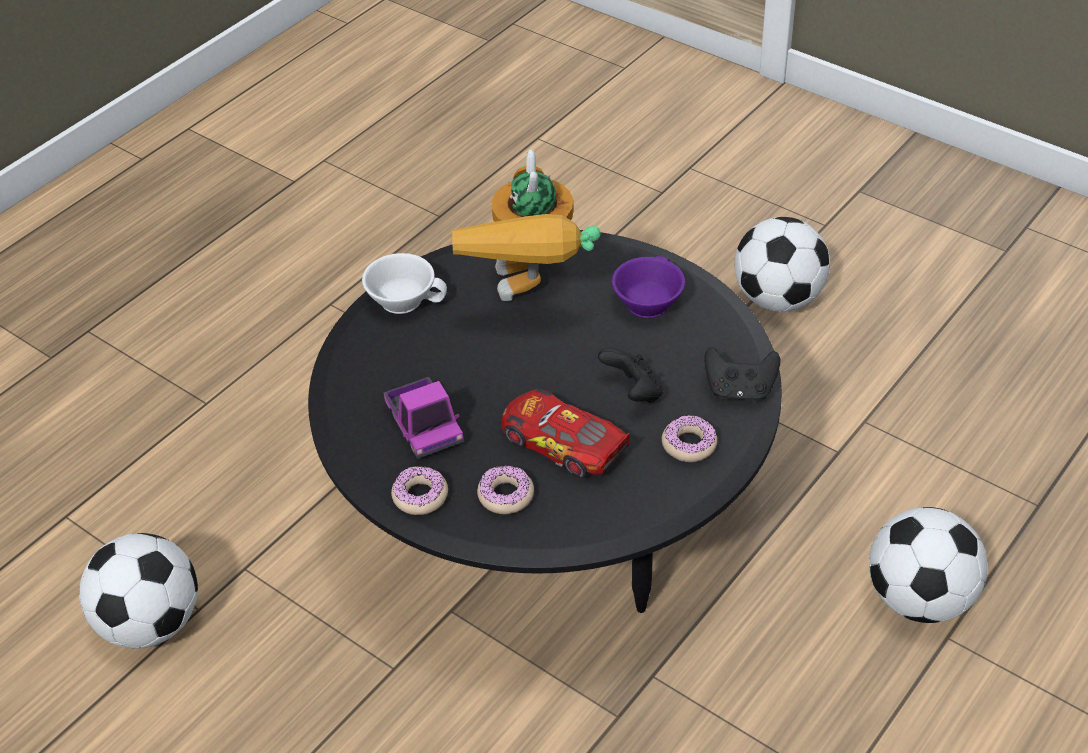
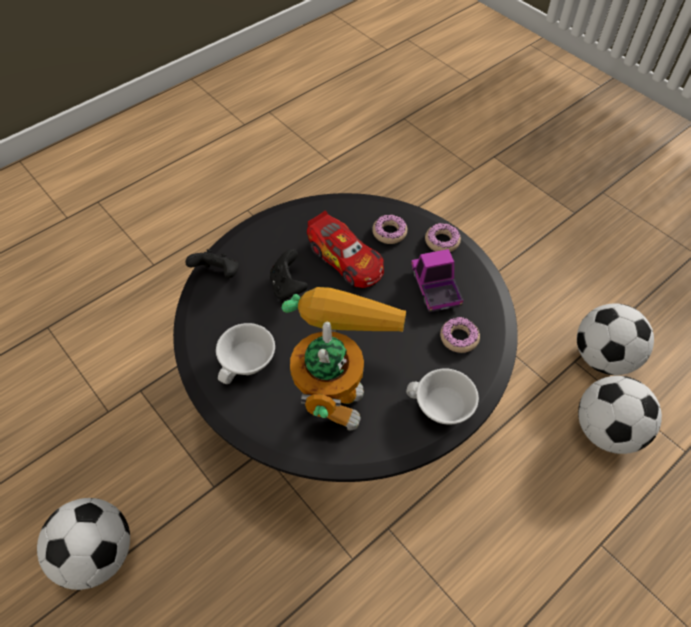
camera: 170 degrees left, 10 degrees up
(646, 301) = (248, 363): purple cup -> white cup
(689, 444) = (267, 244): donut -> donut (459, 338)
(919, 599) = (154, 286): football -> football (606, 430)

